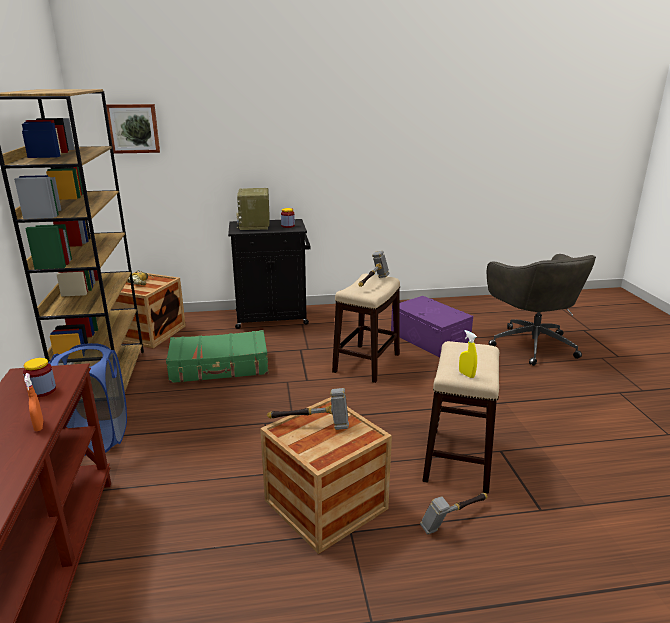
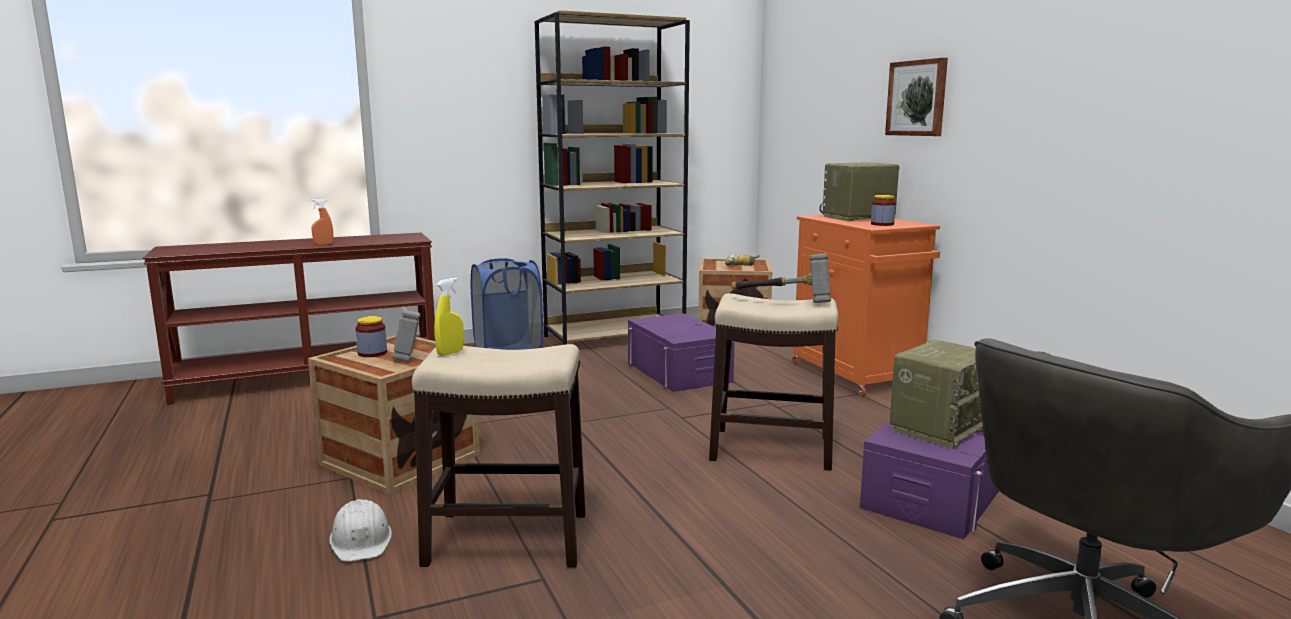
camera: 75 degrees right, 10 degrees down
(42, 390) = (380, 239): jar -> jar (372, 353)
(133, 128) = (798, 77): picture -> picture (917, 98)
(219, 367) = (678, 372): green suitcase -> purple storage box
(273, 317) = (857, 375): black cabinet -> orange cabinet
(431, 310) = (939, 427): none -> radio
(454, 520) = (361, 540): hammer -> white hard hat

